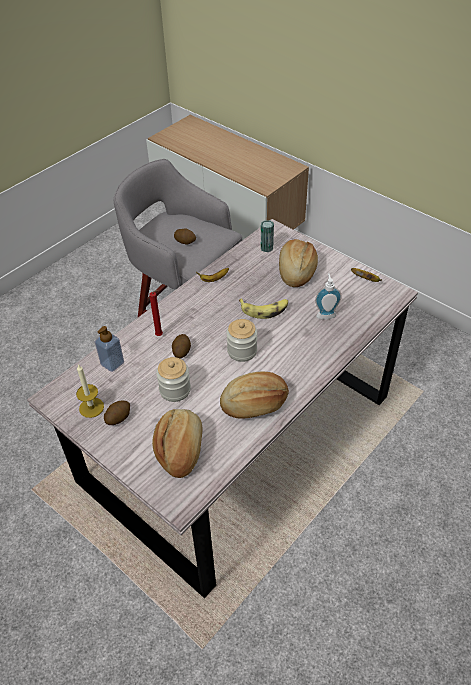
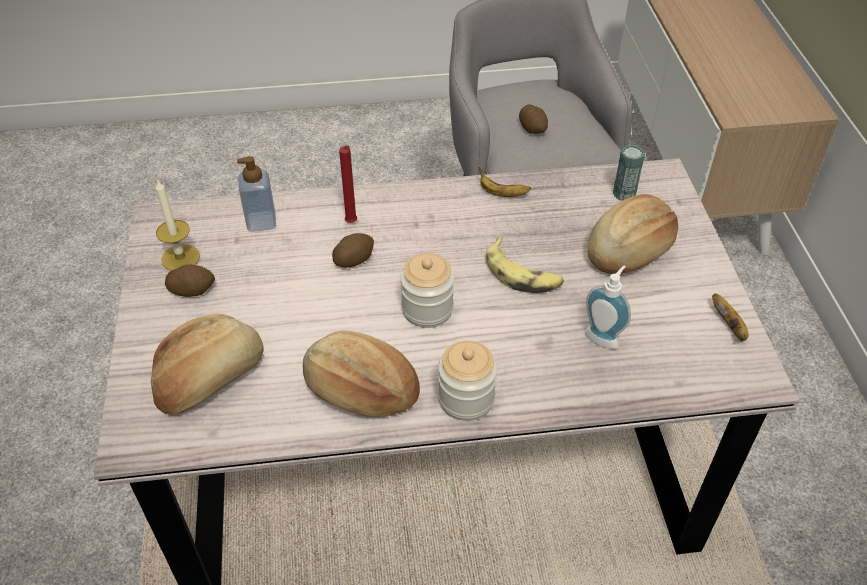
camera: 40 degrees right, 0 degrees up
(175, 390) = (290, 302): jar -> jar (466, 399)

